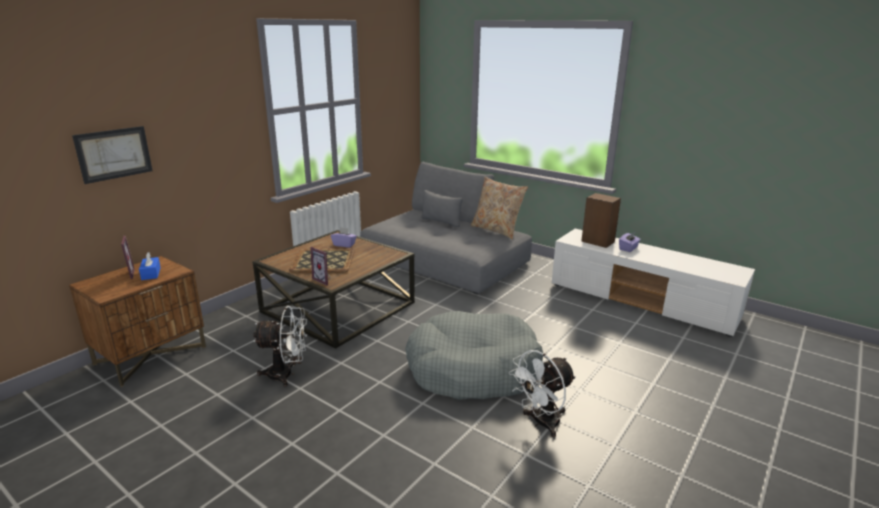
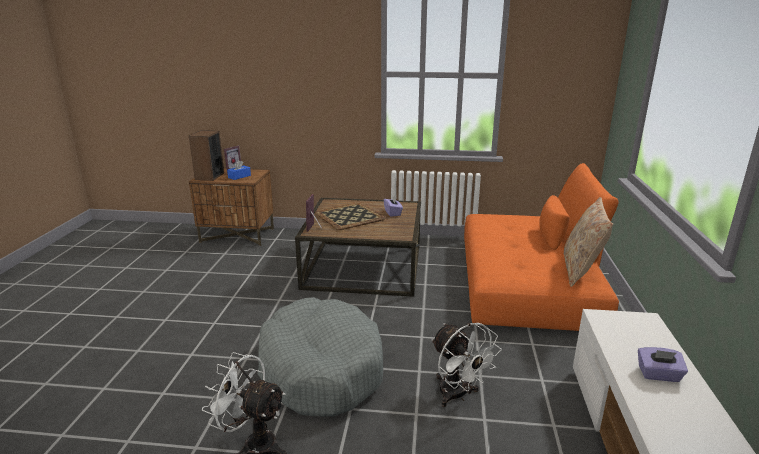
camera: 60 degrees right, 0 degrees up
(114, 154) = (246, 86): picture -> none
(286, 374) = (247, 285): white fan -> white fan (458, 395)
(446, 260) = (527, 282): grey sofa -> orange sofa
(598, 241) = (638, 341): speaker -> speaker (209, 176)

